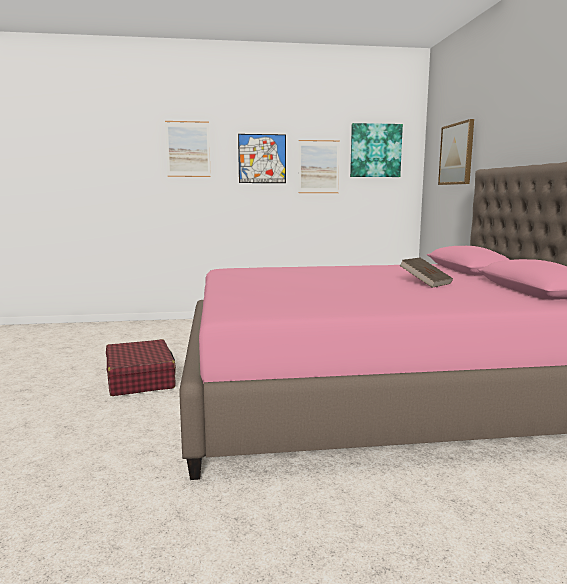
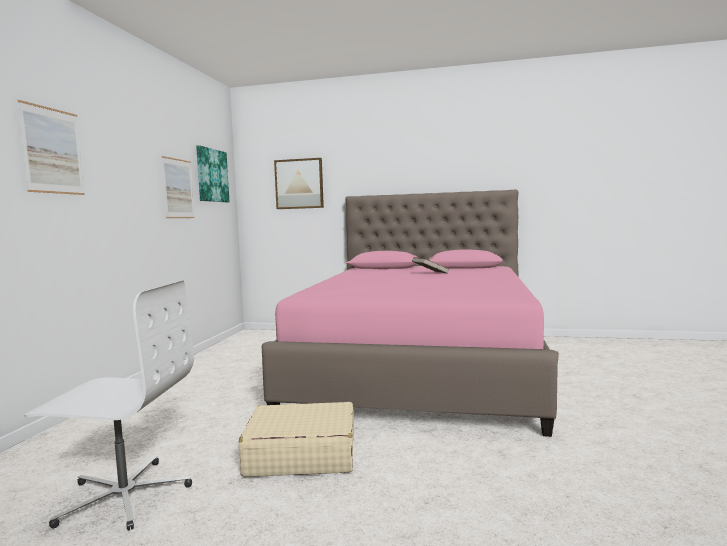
camera: 70 degrees left, 5 degrees down
(92, 351) = (124, 495): none -> white office chair
(140, 379) = (301, 454): red suitcase -> beige suitcase
(262, 158) = (133, 174): picture -> none

